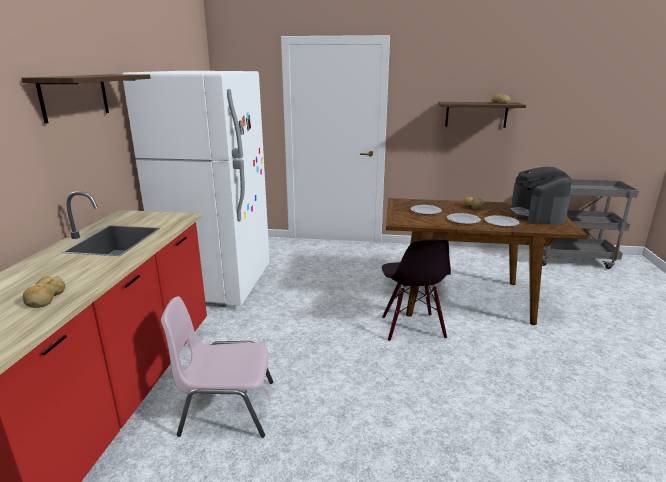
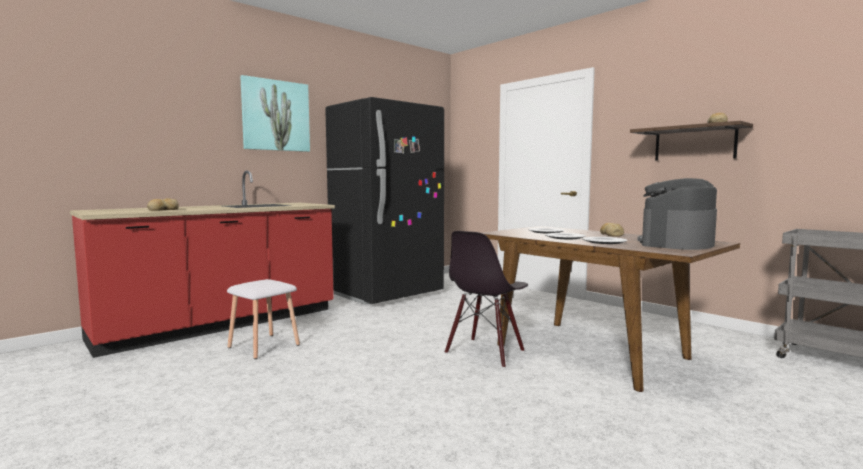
camera: 40 degrees right, 15 degrees down
(75, 97) = (276, 115): shelf -> picture
(219, 284) = (387, 294): white fridge -> black fridge
(226, 408) = (264, 346): pink chair -> white stool

